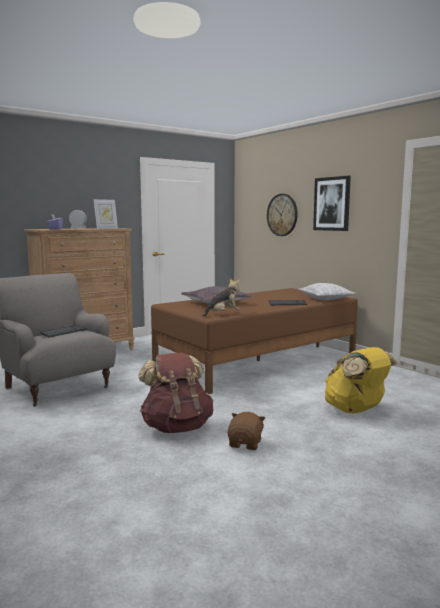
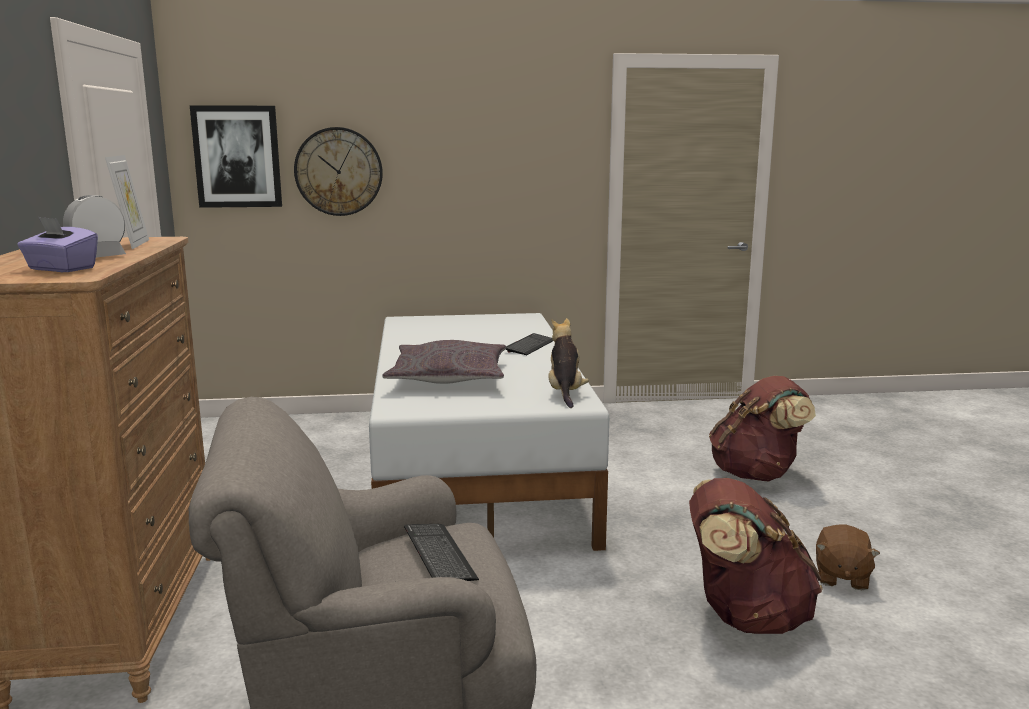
camera: 60 degrees left, 5 degrees up
(245, 444) = (841, 577): brown plush toy -> brown plush toy turned 120 degrees counterclockwise
(258, 361) = (477, 467): brown bed -> white bed
(326, 299) = (524, 324): pillow -> none
(332, 204) = (469, 151): picture -> picture (237, 156)
(356, 410) = (756, 474): yellow backpack -> brown backpack

